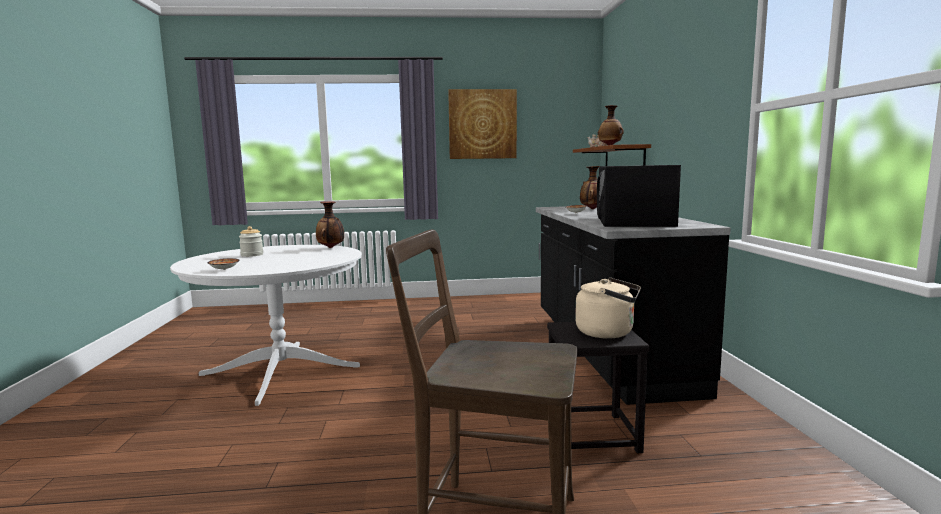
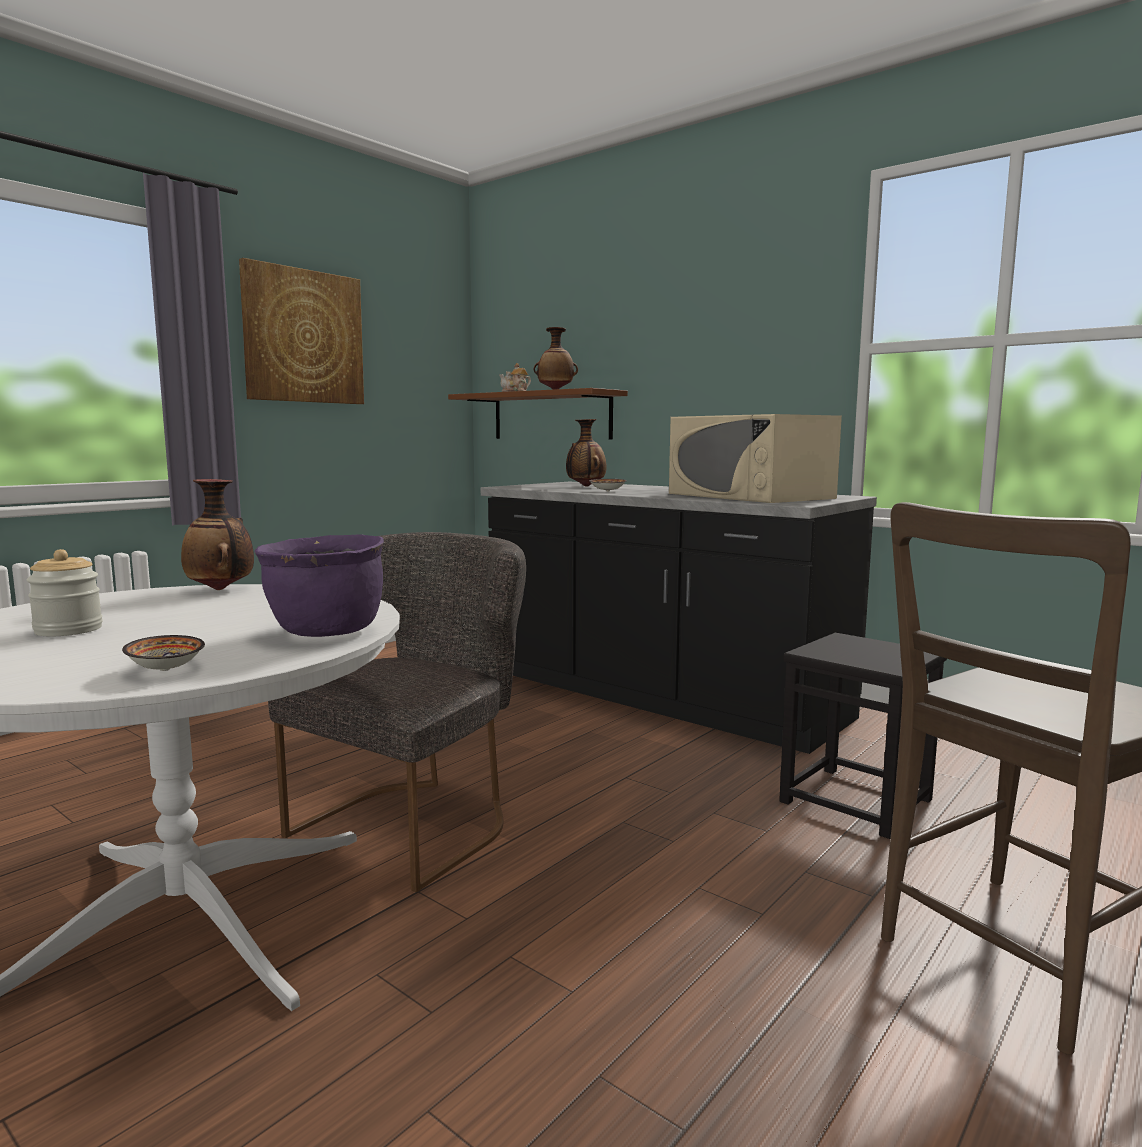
camera: 45 degrees left, 0 degrees up
(293, 266) = (326, 632): none -> purple cooking pot
(389, 368) = (417, 821): none -> grey chair
(608, 333) = (877, 648): beige kettle -> none
(634, 221) = (749, 496): black microwave -> beige microwave

